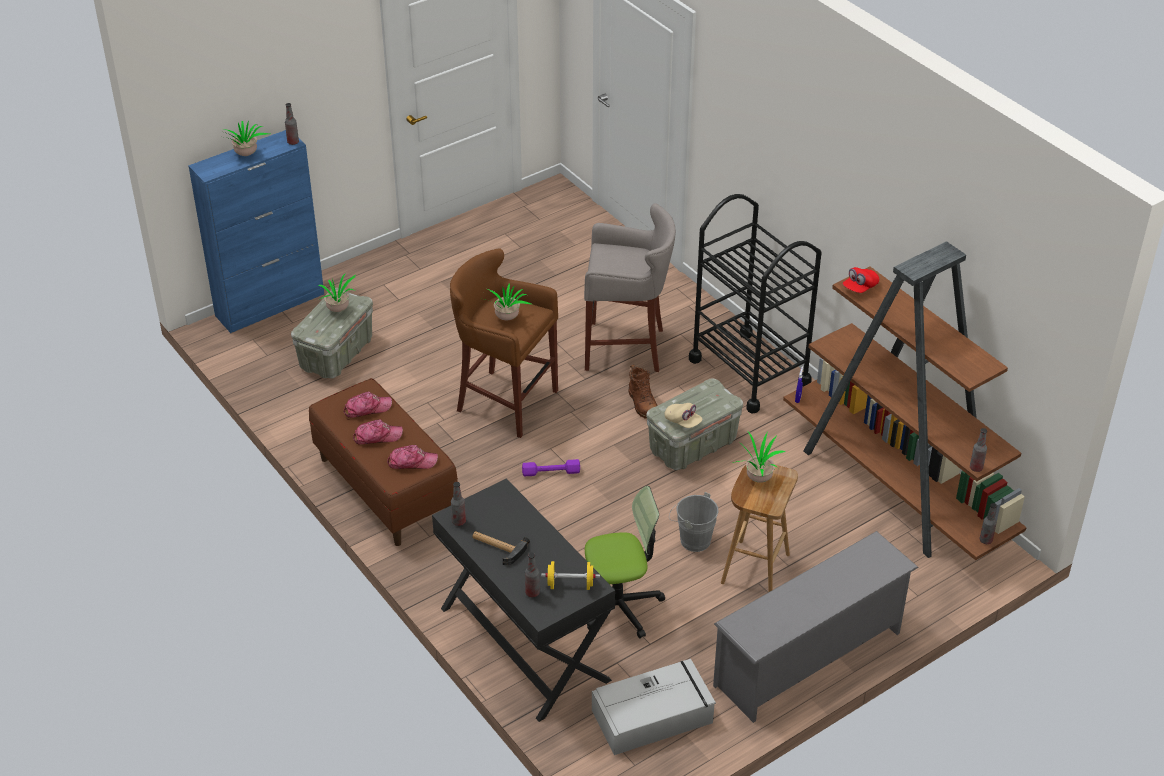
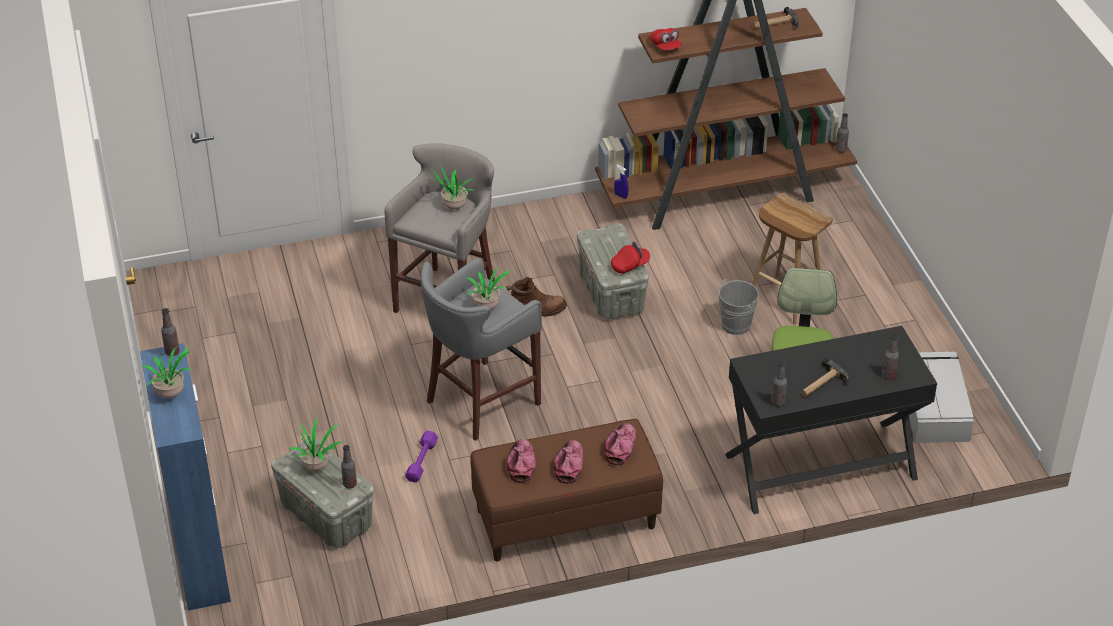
camera: 70 degrees left, 0 degrees up
(504, 401) = (480, 402): brown stool -> grey stool
(551, 472) = (601, 394): purple dumbbell -> purple dumbbell (422, 461)
(570, 585) = (886, 350): yellow dumbbell -> none
(683, 421) = (630, 265): beige cap -> red cap
(749, 371) = (528, 230): black cart -> none
(757, 477) = (780, 216): potted plant -> potted plant (452, 207)
(809, 660) = (902, 299): grey shoe rack -> none
(956, 351) = (775, 24): none -> hammer
(976, 468) = (833, 94): bottle -> bottle (350, 484)

